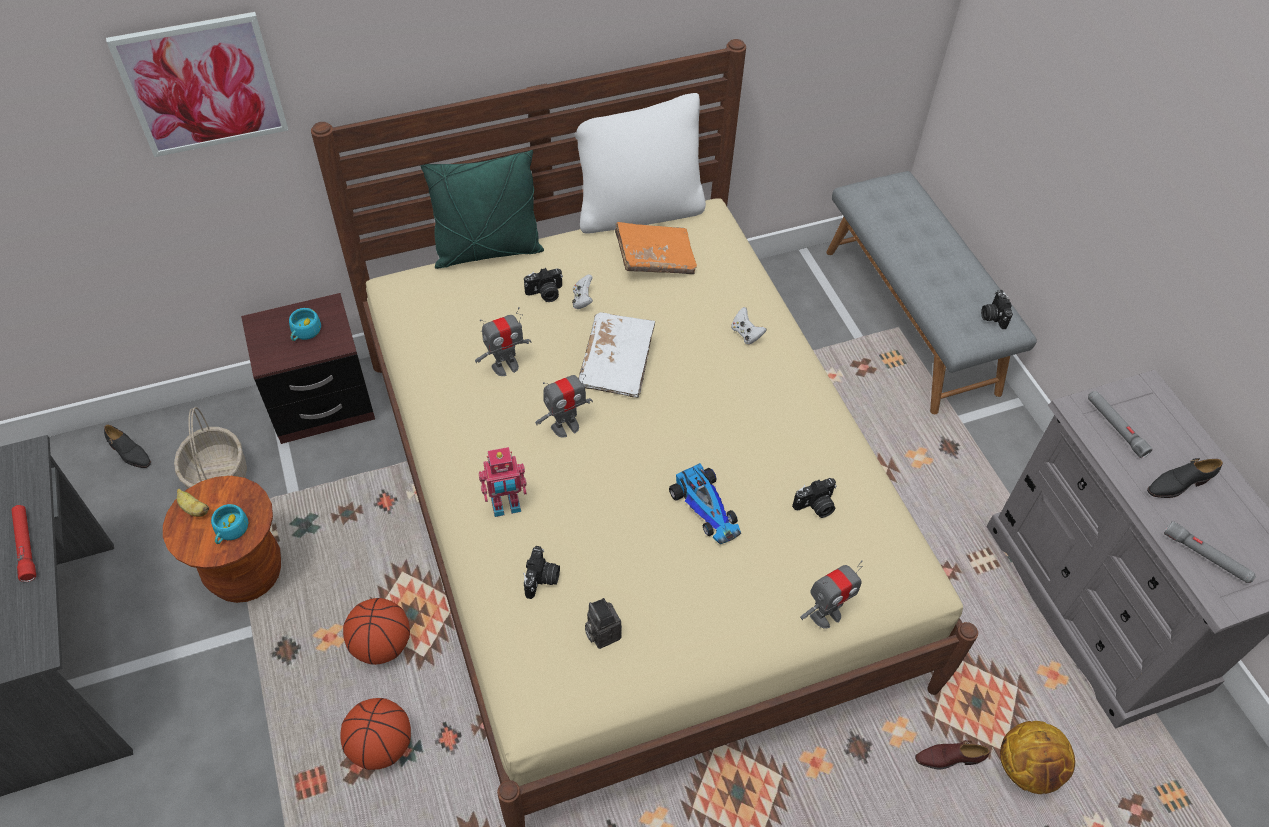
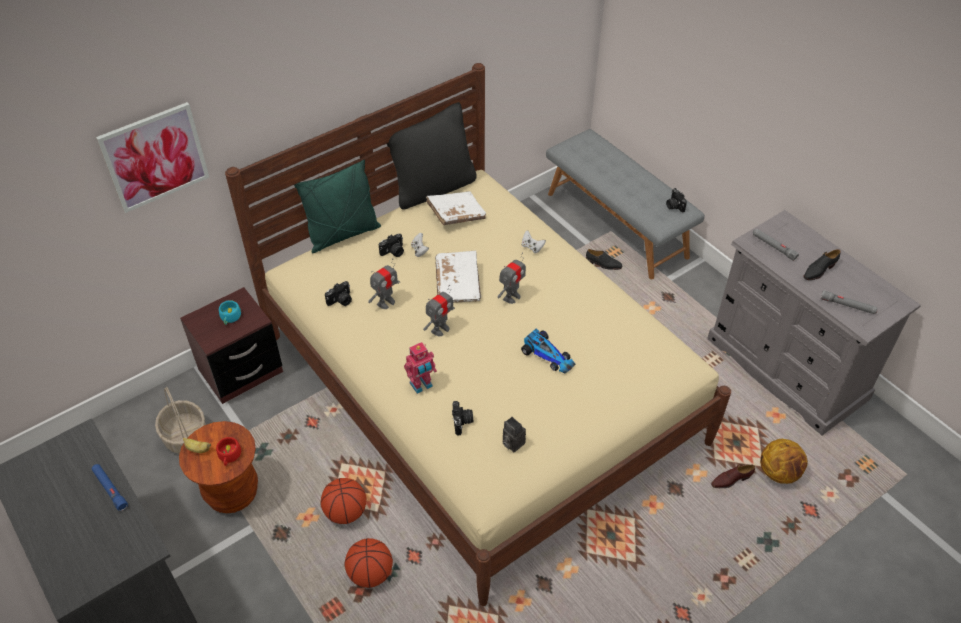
camera: 15 degrees left, 5 degrees down
(26, 545) = (110, 489): red flashlight -> blue flashlight
(130, 453) = (113, 437): black shoe -> black shoe (603, 264)
(230, 531) = (229, 456): turquoise cup -> red cup
(638, 211) = (432, 188): white pillow -> black pillow
(655, 259) = (456, 215): orange book -> white book
(816, 506) = (613, 338): camera -> camera (341, 301)
(826, 615) = (642, 398): toy robot -> toy robot (511, 297)

